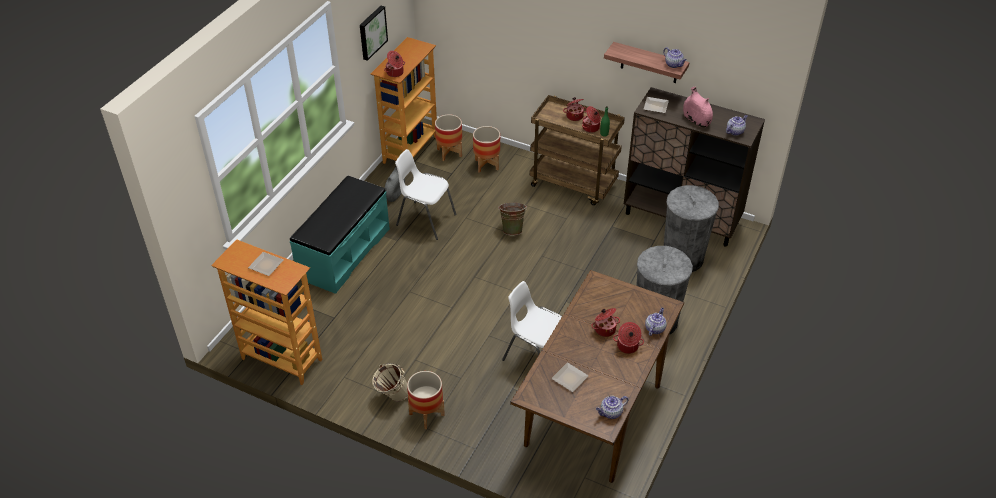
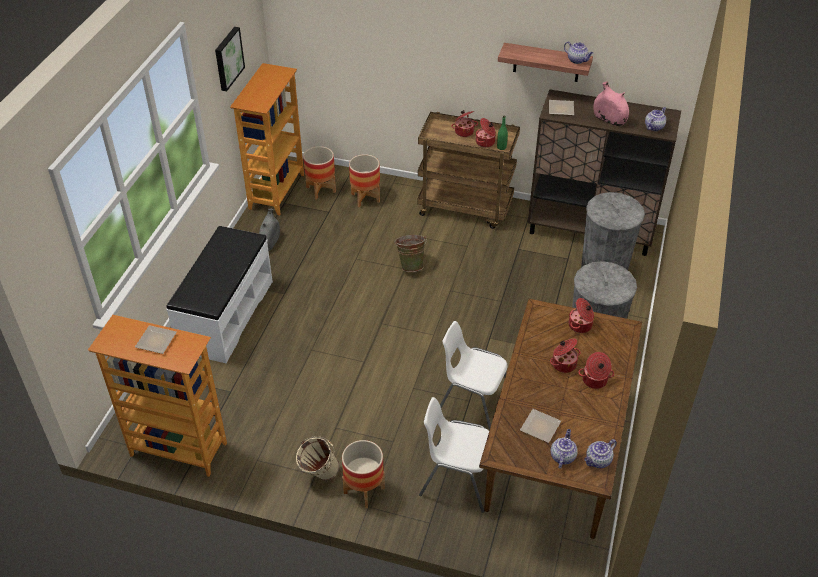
camera: 10 degrees left, 0 degrees up
(343, 253) = (225, 315): turquoise bench -> white bench
(395, 73) = (258, 103): cooking pot -> cooking pot (580, 325)
(425, 220) = (311, 266): white chair -> white chair (456, 481)
(654, 328) = (618, 355): teapot -> teapot (562, 456)

